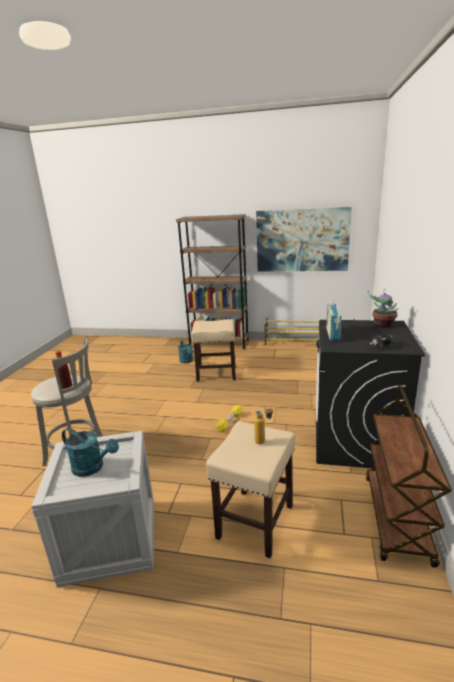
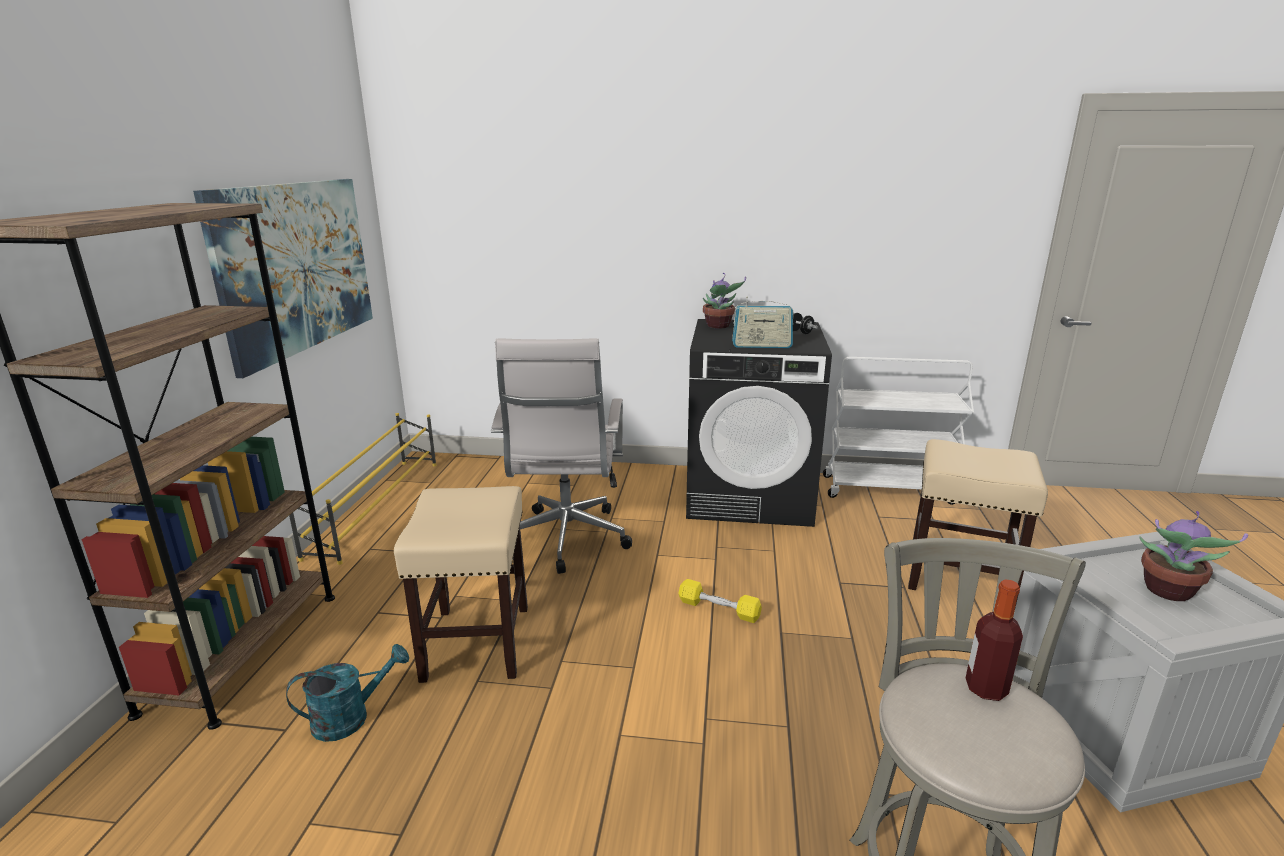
camera: 95 degrees left, 0 degrees up
(92, 468) = (1168, 592): turquoise watering can -> potted plant
(264, 441) = (968, 454): bottle -> none
(286, 384) = (566, 541): none -> white office chair
(397, 519) = (888, 489): brown cart -> white cart

